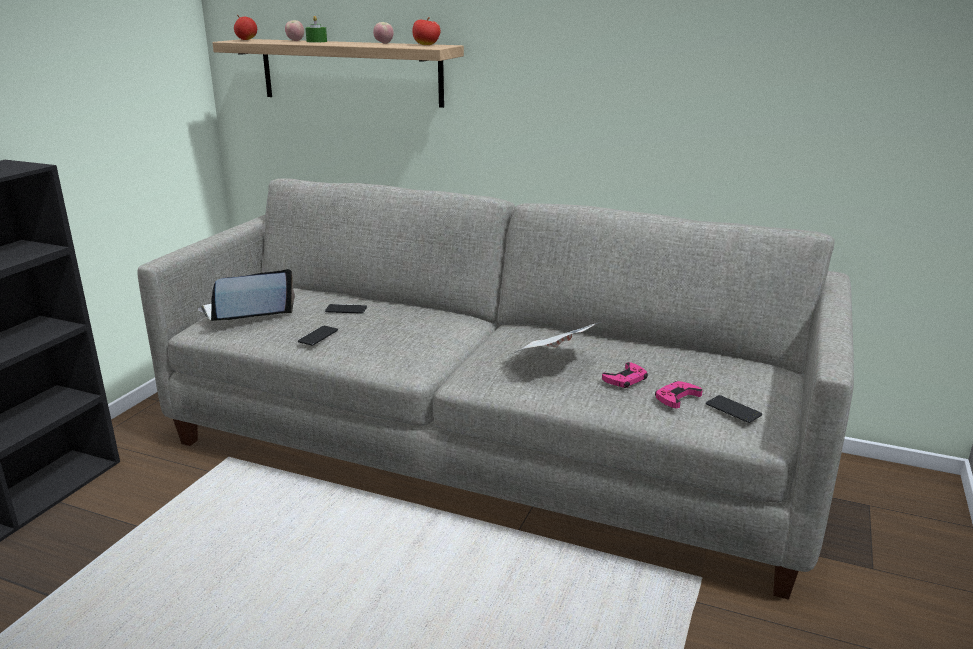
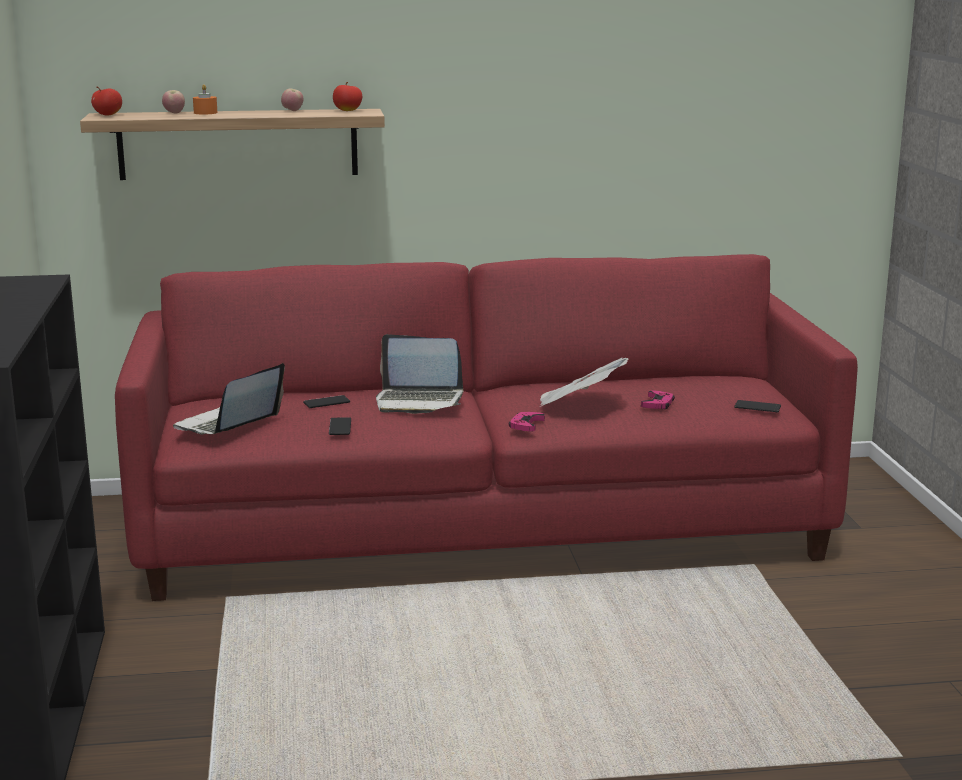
camera: 30 degrees left, 5 degrees down
(316, 41) = (205, 113): green candle -> orange candle
(416, 324) = (419, 401): none -> laptop
(487, 448) = (481, 528): grey sofa -> red sofa
(676, 397) = (710, 408): pink game controller -> pink game controller (526, 425)

